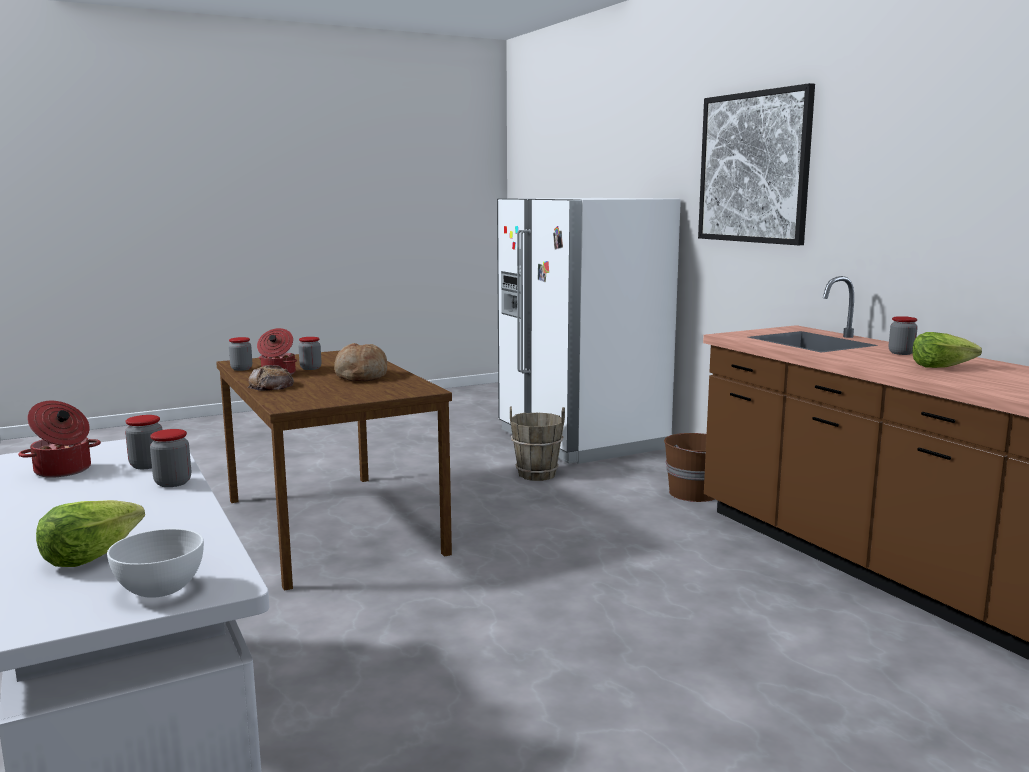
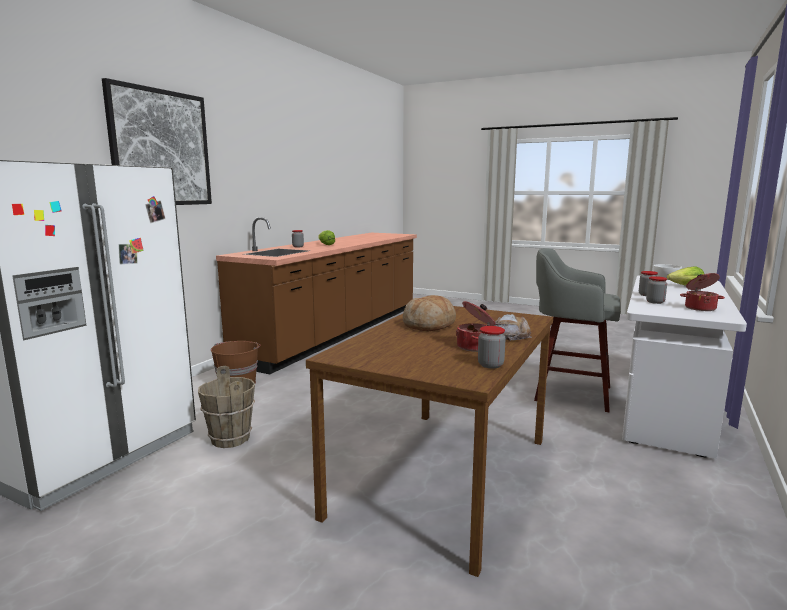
camera: 125 degrees left, 0 degrees up
(310, 368) = (434, 345): jar -> none
(336, 694) = (569, 393): none -> grey stool

